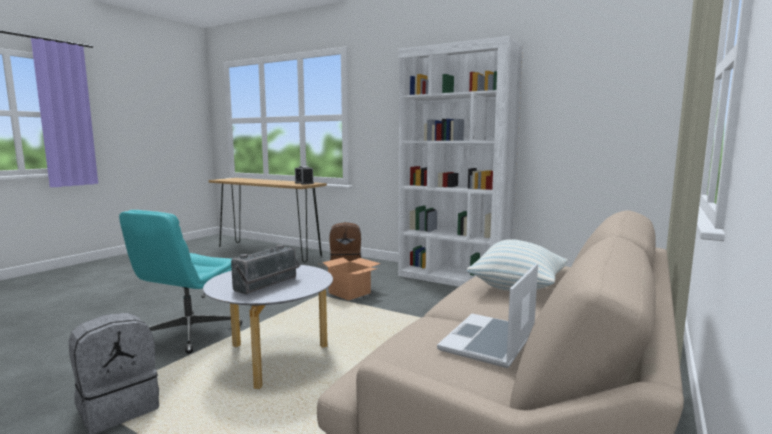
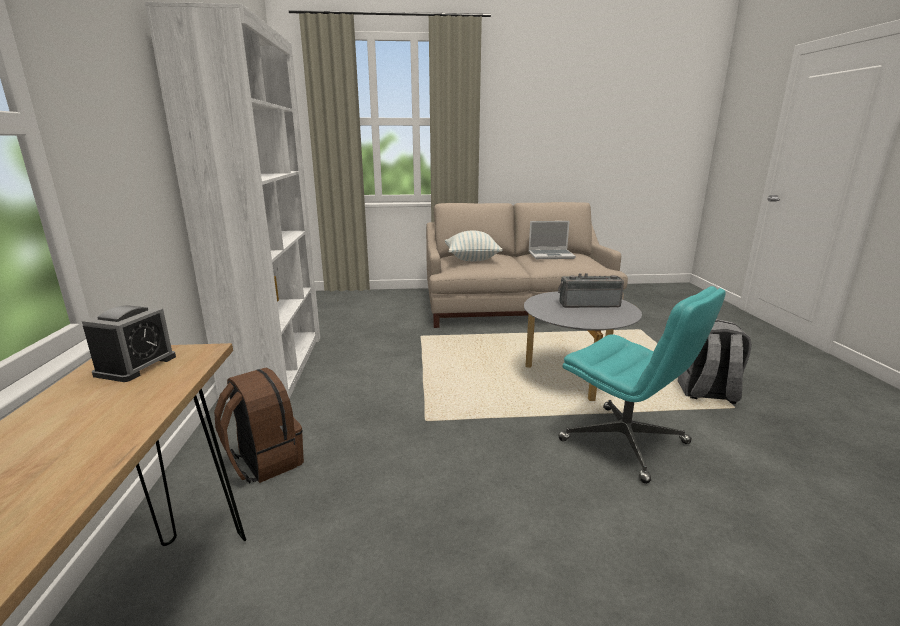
camera: 125 degrees left, 10 degrees up
(189, 333) = (625, 442): turquoise office chair -> turquoise office chair turned 60 degrees clockwise
(349, 293) = (394, 406): cardboard box -> none

